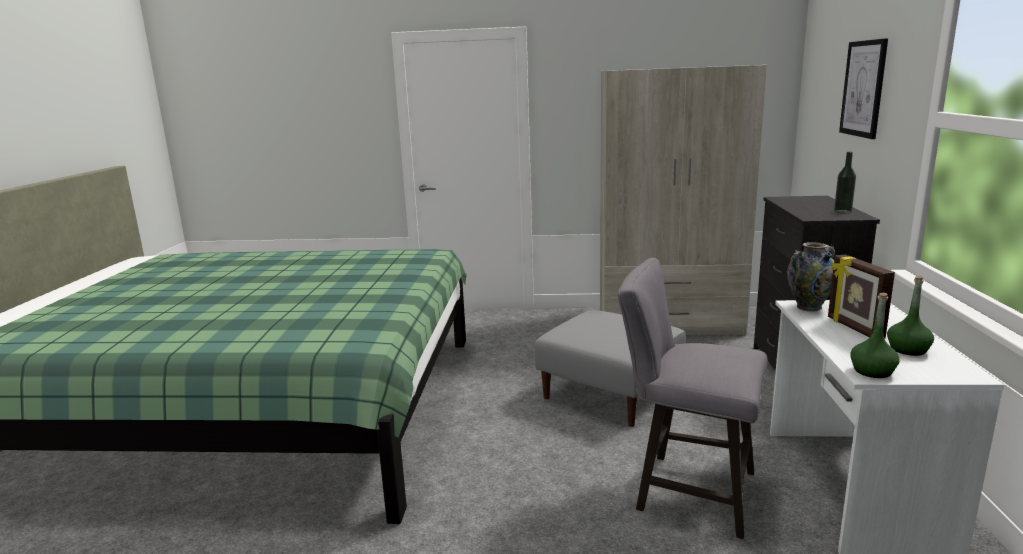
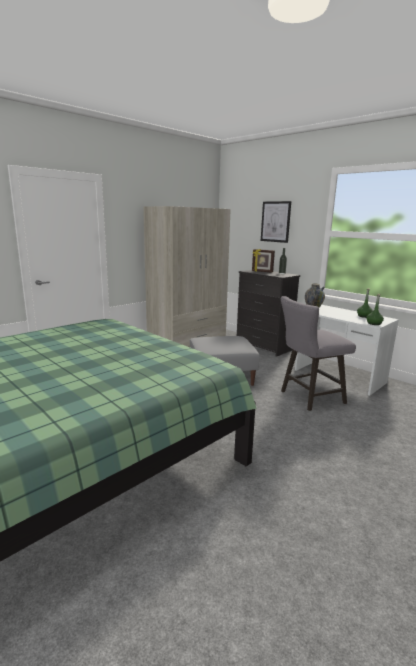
camera: 50 degrees left, 0 degrees up
(854, 328) = (339, 314): picture frame -> picture frame (262, 271)

